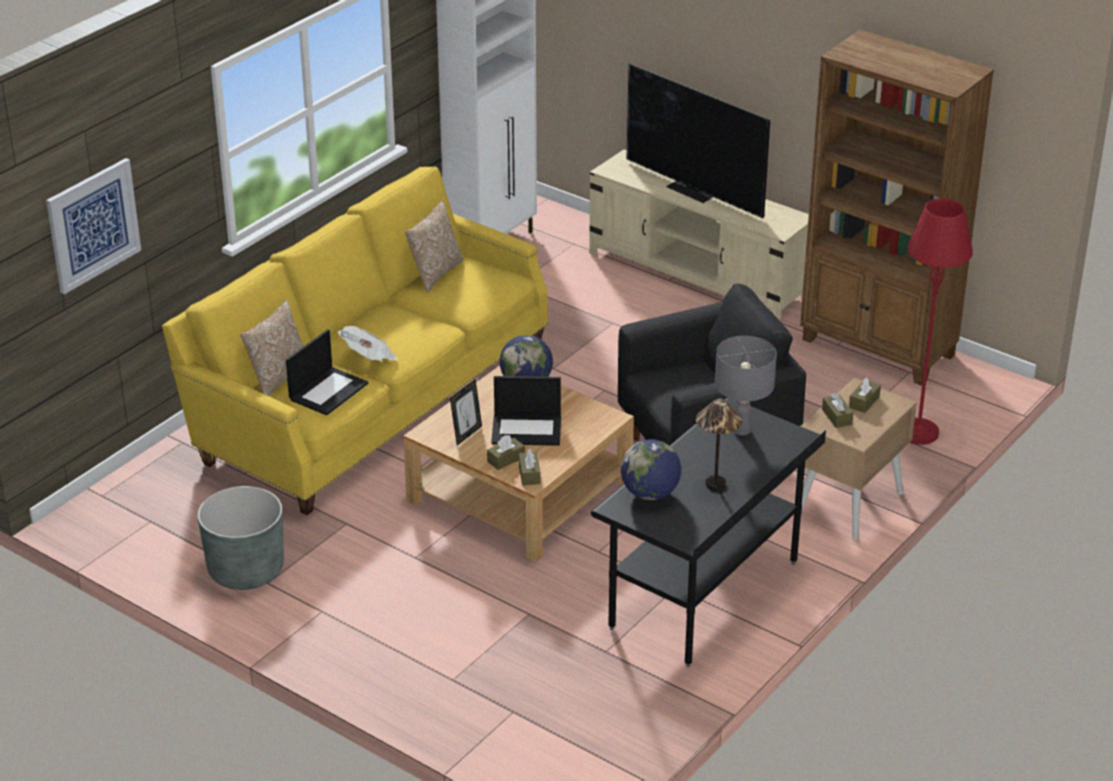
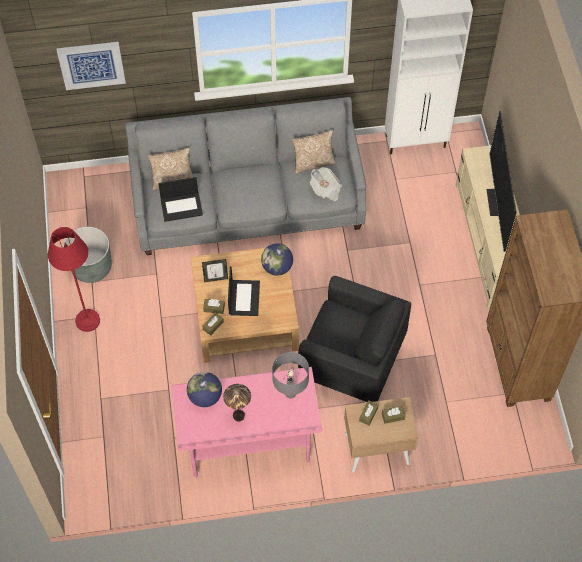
camera: 45 degrees right, 25 degrees up
(369, 357) = (221, 198): newspaper -> newspaper (325, 189)
(371, 397) = (248, 204): yellow sofa -> grey sofa
(527, 430) = (244, 297): laptop -> laptop turned 135 degrees counterclockwise
(705, 596) = (248, 444): black desk -> pink desk
(918, 432) = (465, 434): red floor lamp -> red floor lamp (87, 320)

